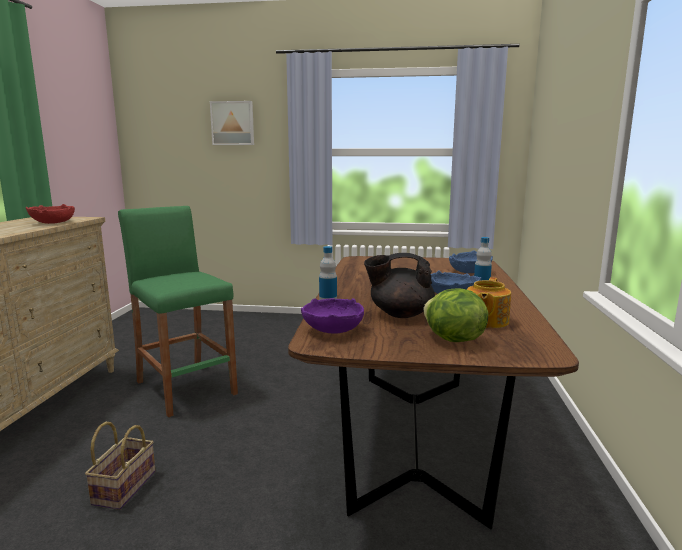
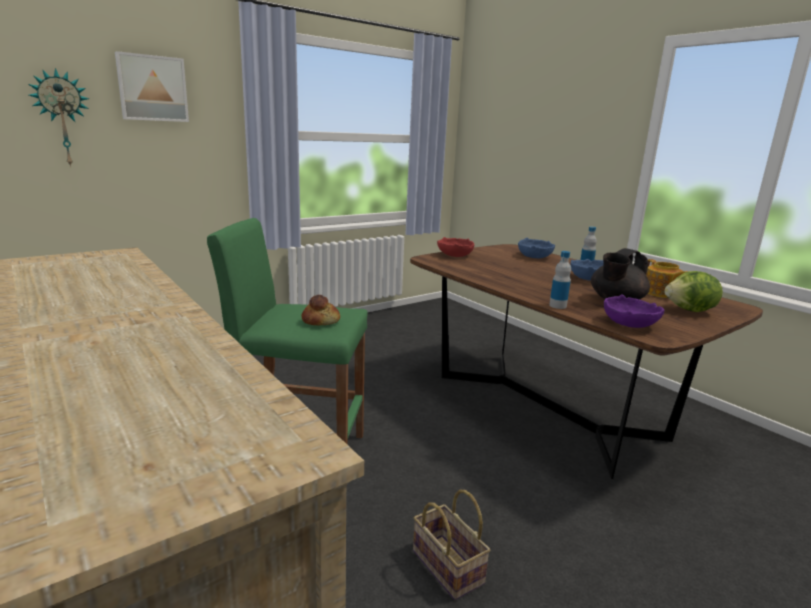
camera: 45 degrees left, 5 degrees up
(53, 223) = (117, 268): red bowl -> red bowl (455, 255)
(175, 281) = (321, 320): none -> bread
(181, 146) = (62, 119): none -> wall clock

